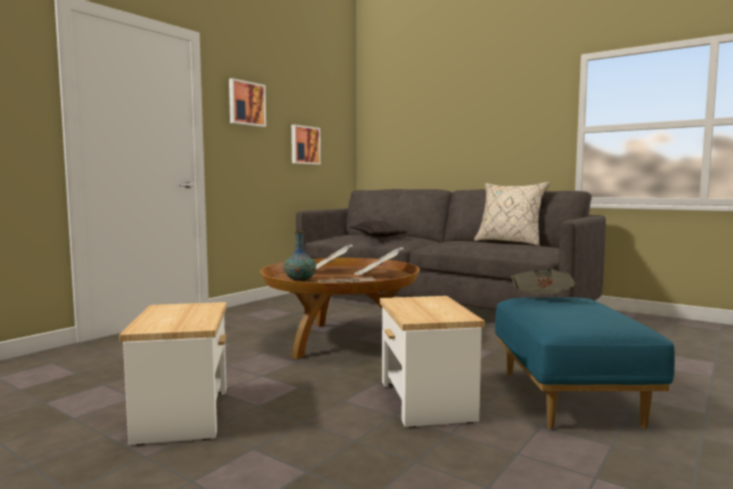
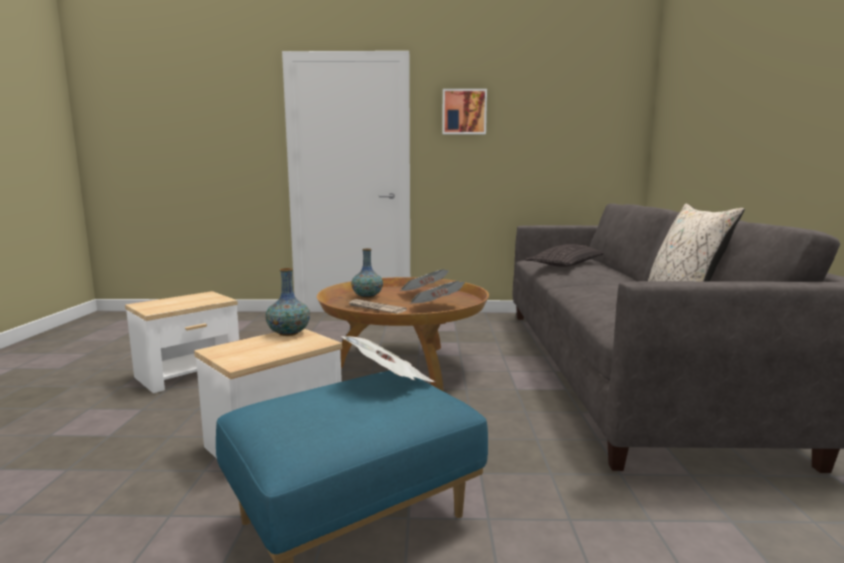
camera: 55 degrees right, 5 degrees up
(304, 145) = (549, 149): picture -> none
(398, 301) = (288, 333): none -> vase

